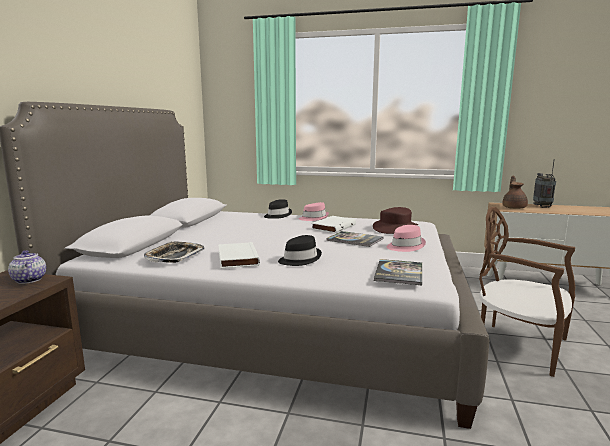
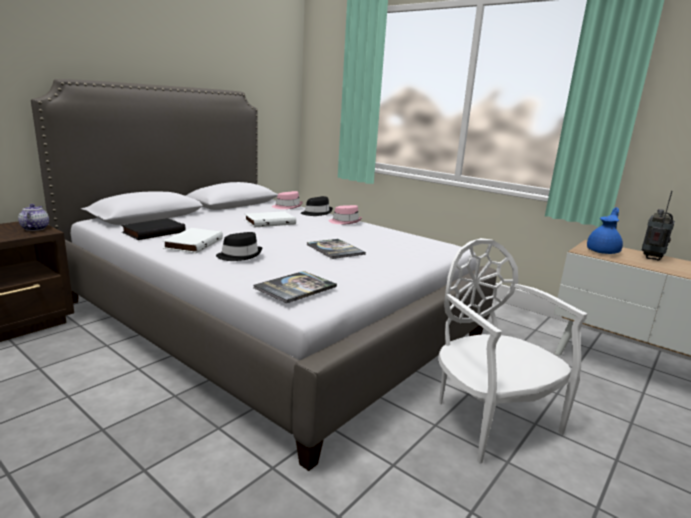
camera: 25 degrees right, 5 degrees up
(175, 256) = (153, 232): tray -> black book
(333, 227) = (344, 233): white book -> white book (270, 222)
(395, 228) = (406, 247): brown hat -> none
(405, 246) = (370, 266): pink hat -> pink hat (287, 207)
(514, 207) = (603, 251): brown teapot -> blue teapot
(519, 344) = (490, 418): brown chair -> white chair

